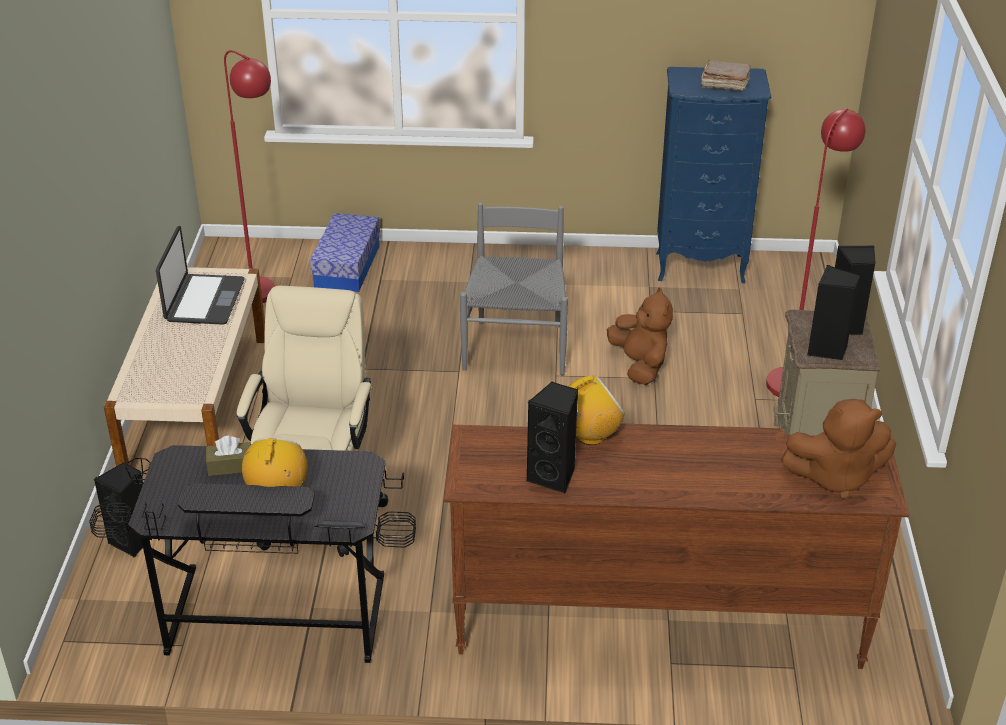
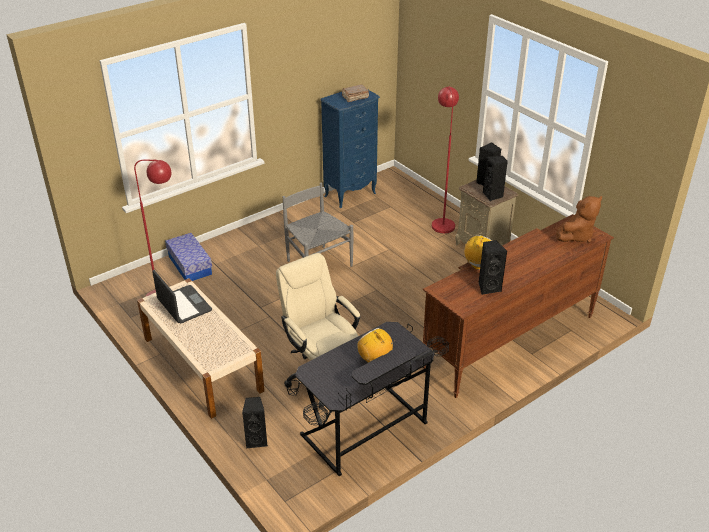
camera: 40 degrees left, 0 degrees up
(230, 466) = (337, 360): brown tissue box -> none
(640, 365) = (377, 246): brown plush toy -> none

